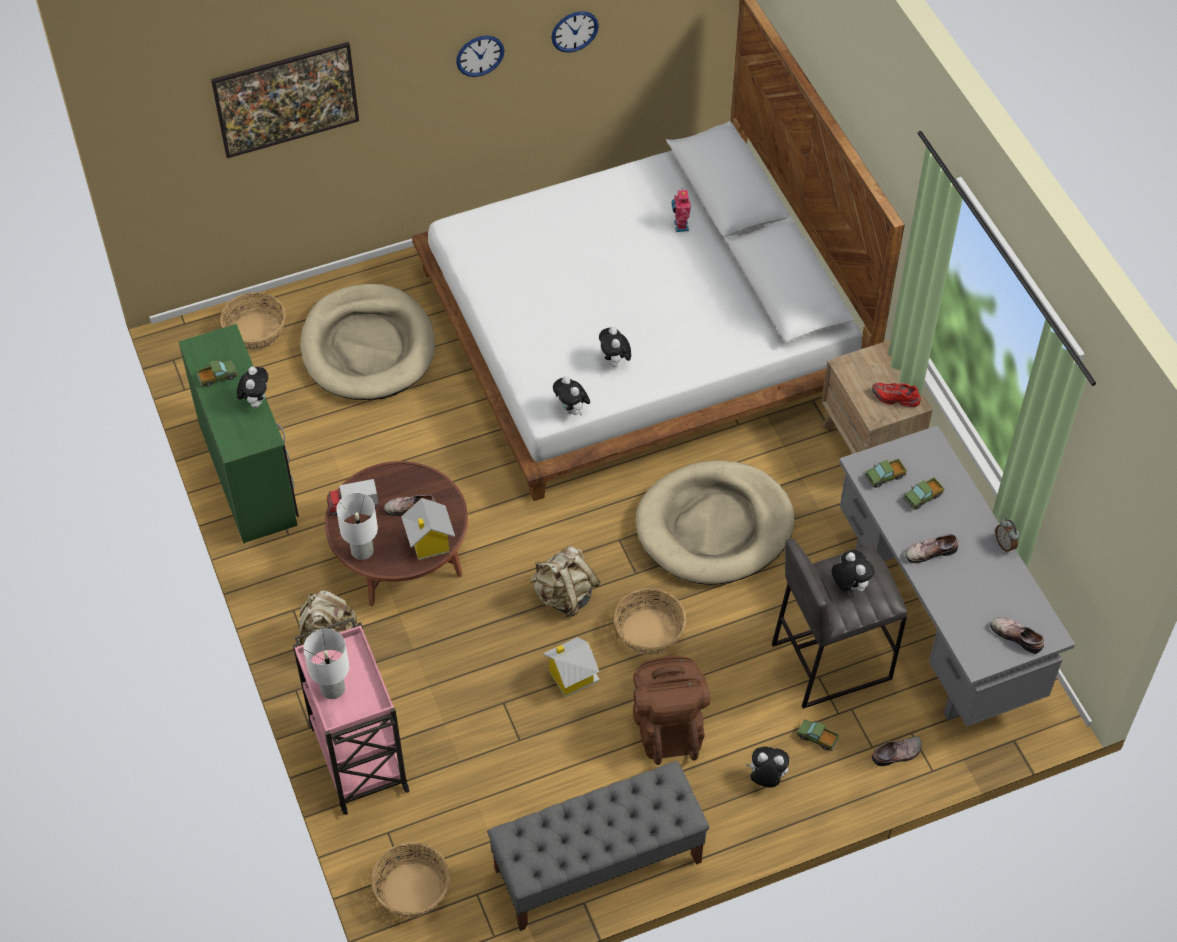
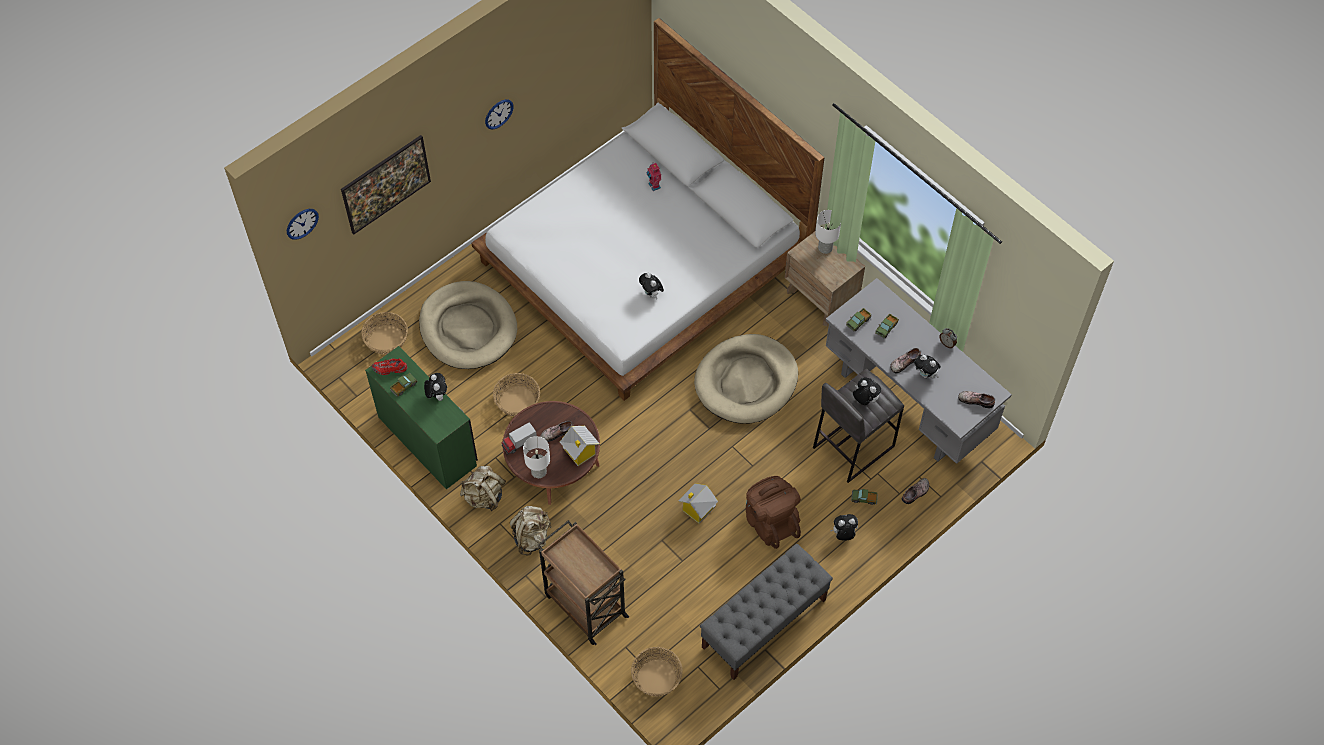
camera: 20 degrees left, 5 degrees up
(332, 688) = (575, 570): white table lamp -> white table lamp (825, 247)
(357, 755) = (584, 604): pink cart -> brown cart
(564, 596) = (670, 457): beige backpack -> beige backpack (484, 496)
(572, 410) = (637, 335): plush toy -> plush toy (925, 374)
(574, 31) = (553, 78): wall clock -> wall clock (302, 223)
(650, 632) = (734, 464): basket -> basket (518, 401)
(895, 398) = (839, 265): red shoe -> red shoe (390, 369)

